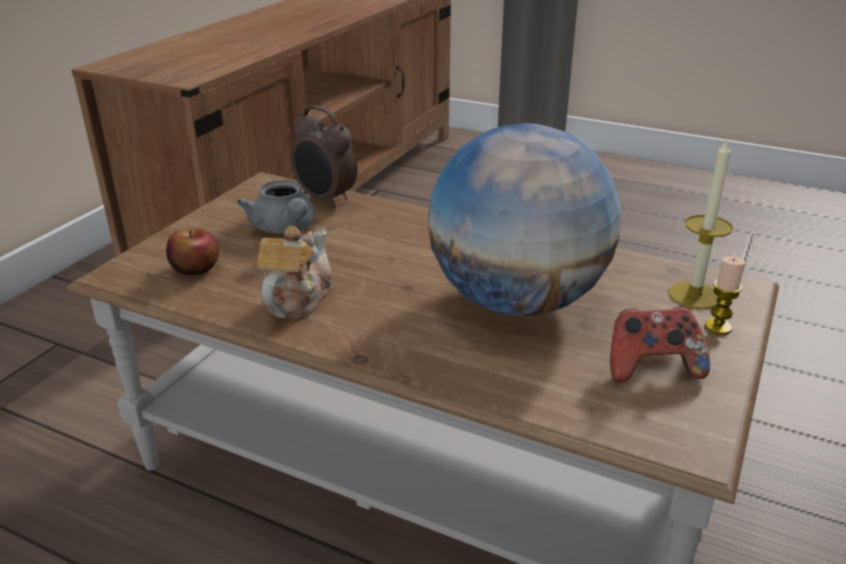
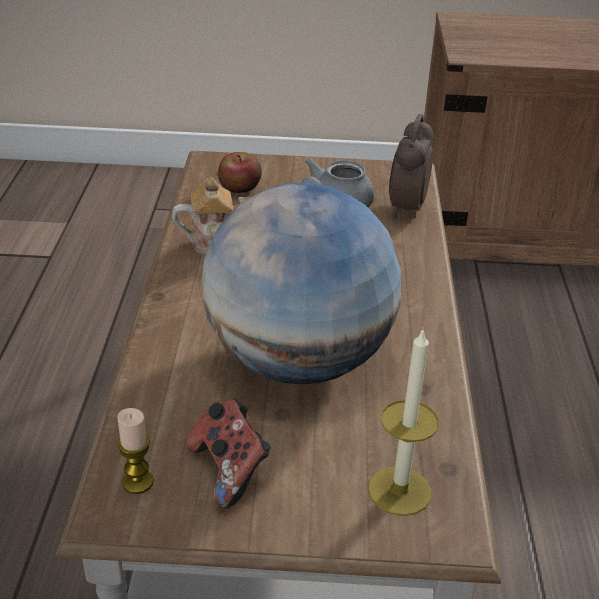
camera: 65 degrees right, 5 degrees up
(718, 327) = (338, 516): candle -> candle (138, 482)

